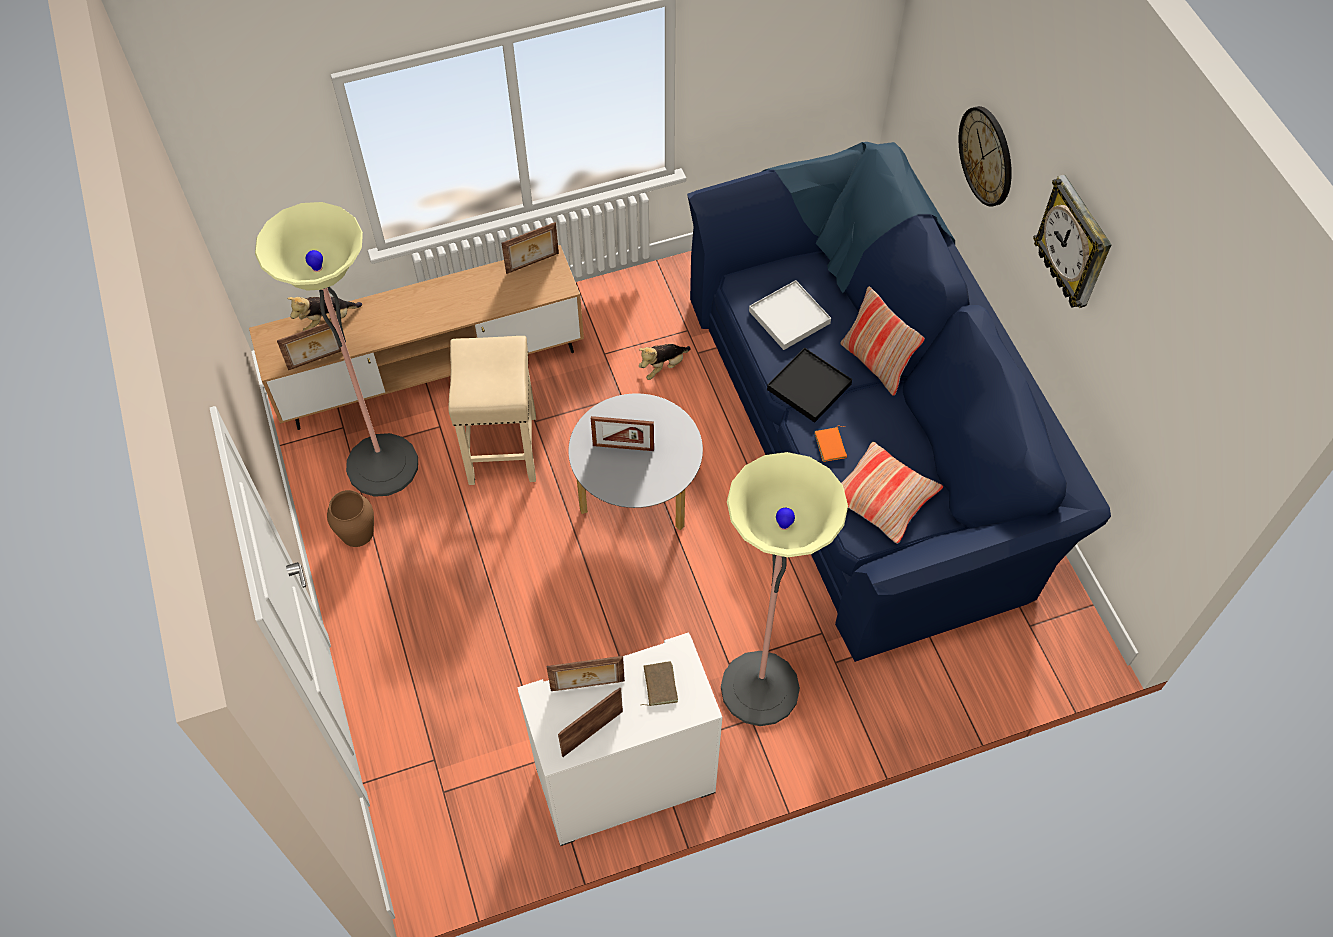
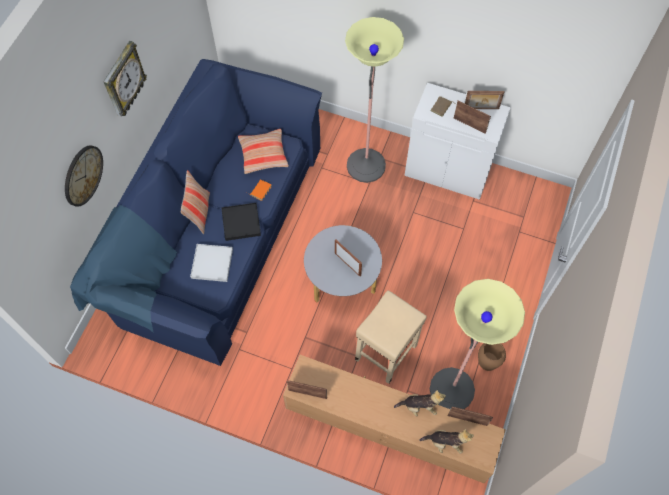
camera: 140 degrees left, 5 degrees up
(663, 367) = (270, 337): plush toy -> plush toy (419, 406)

